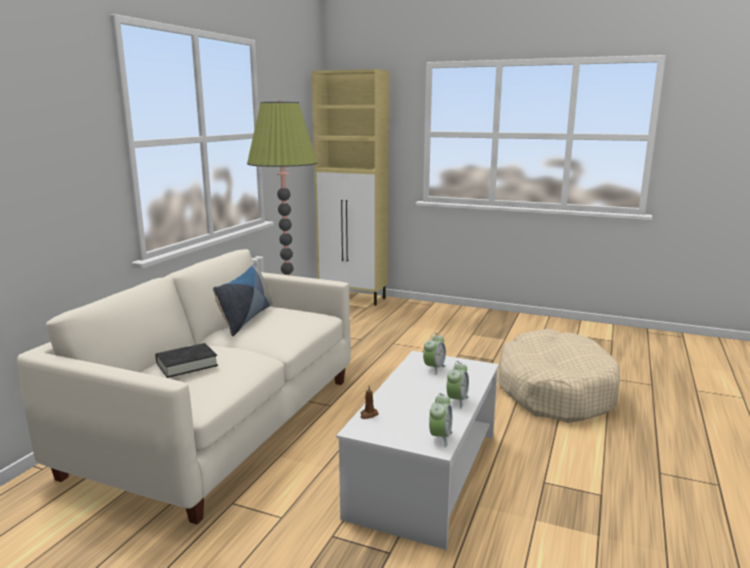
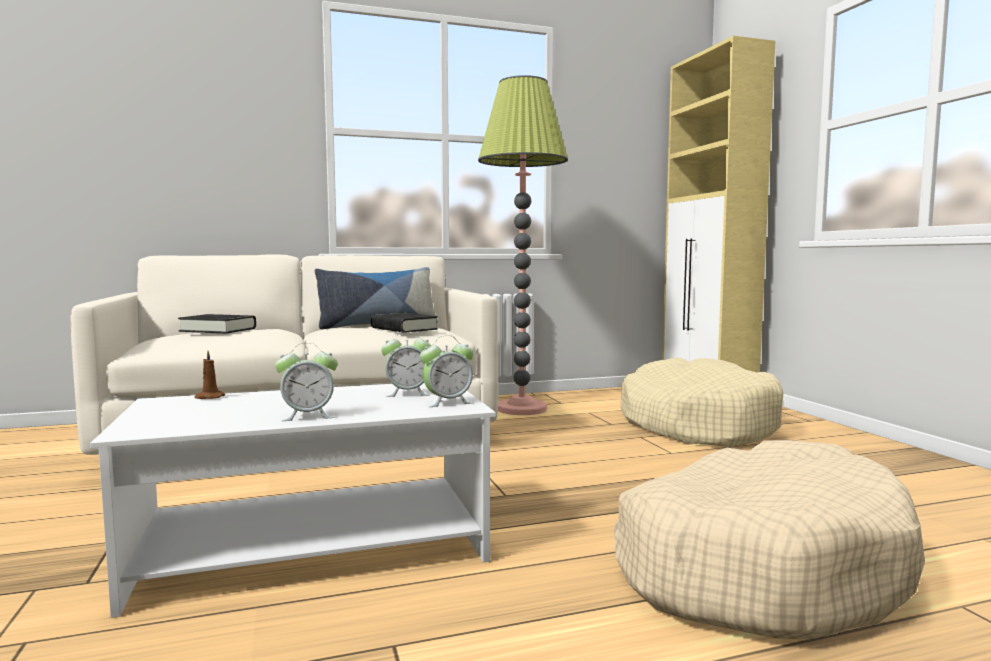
camera: 50 degrees right, 10 degrees down
(295, 319) = (404, 328): none -> black book
(396, 324) = (696, 424): none -> beige dog bed
(440, 437) = (165, 428): alarm clock -> alarm clock (447, 402)

